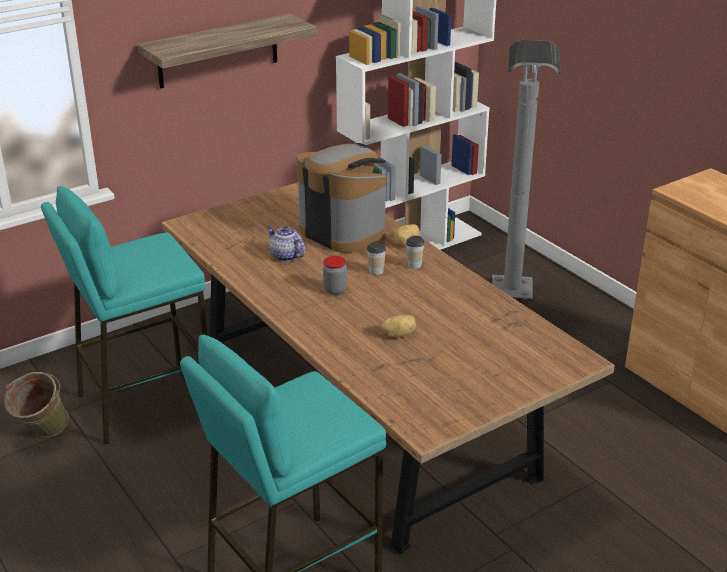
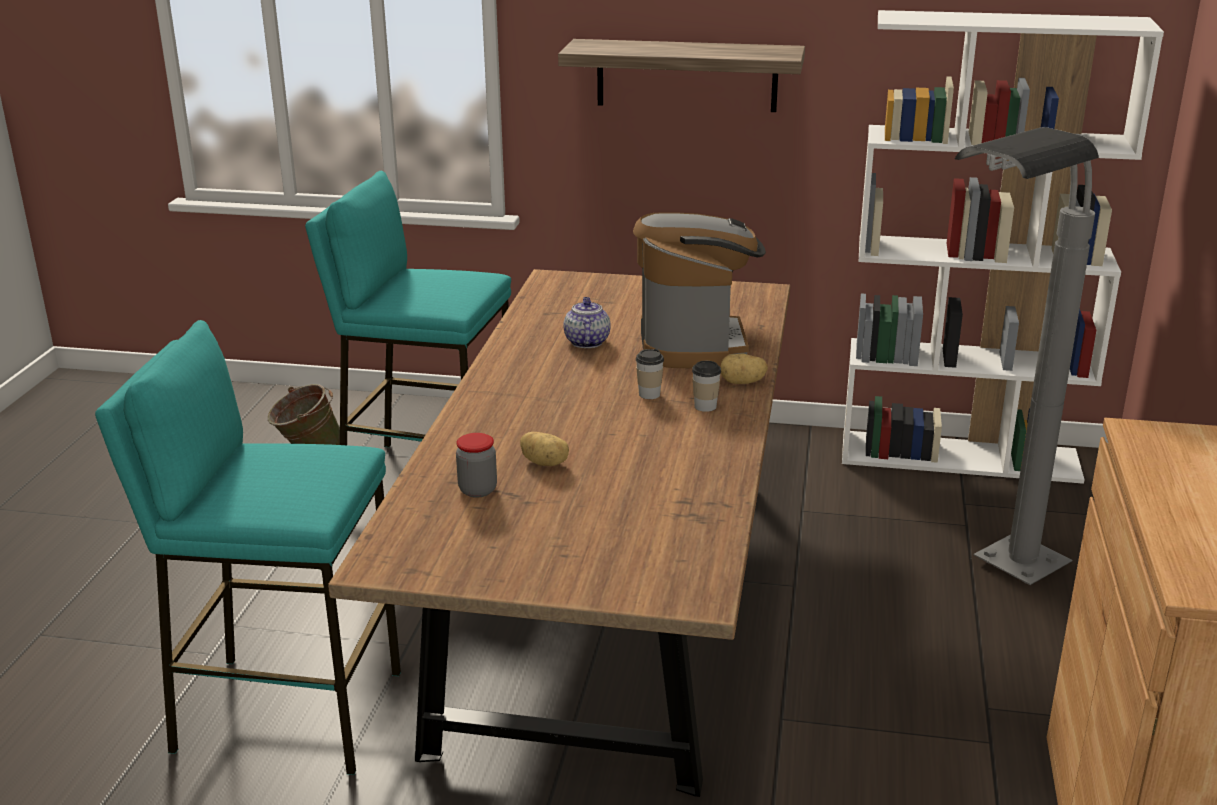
camera: 45 degrees right, 5 degrees down
(335, 290) = (569, 393): jar -> jar (477, 490)

